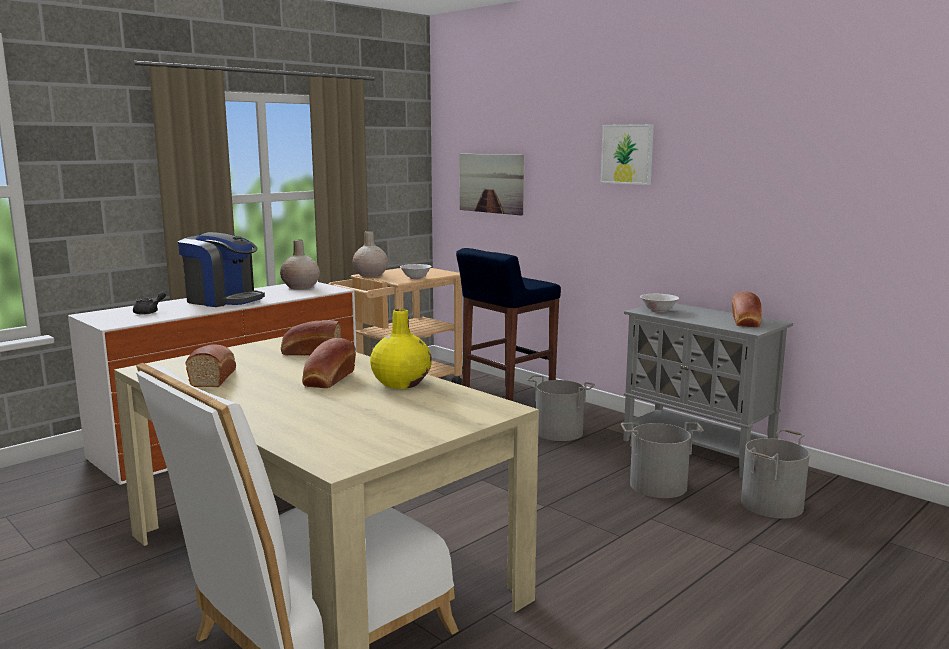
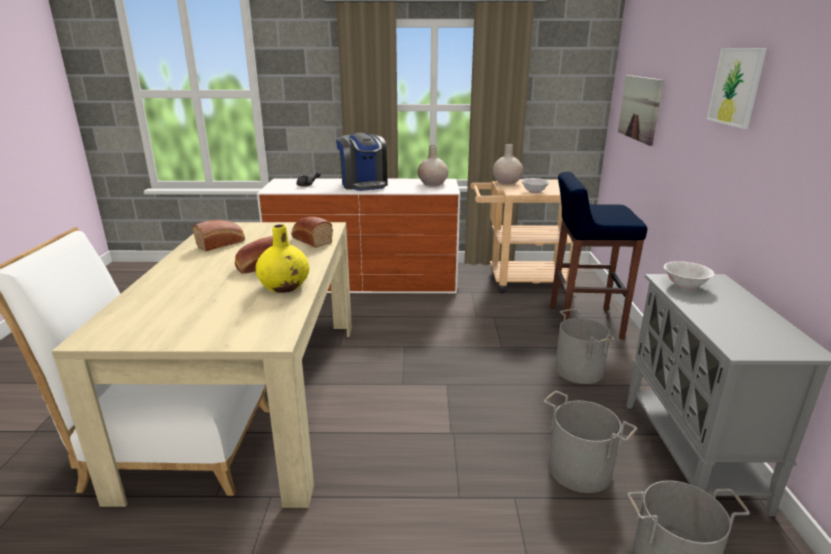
camera: 45 degrees right, 10 degrees up
(746, 322) = (763, 335): bread -> none

